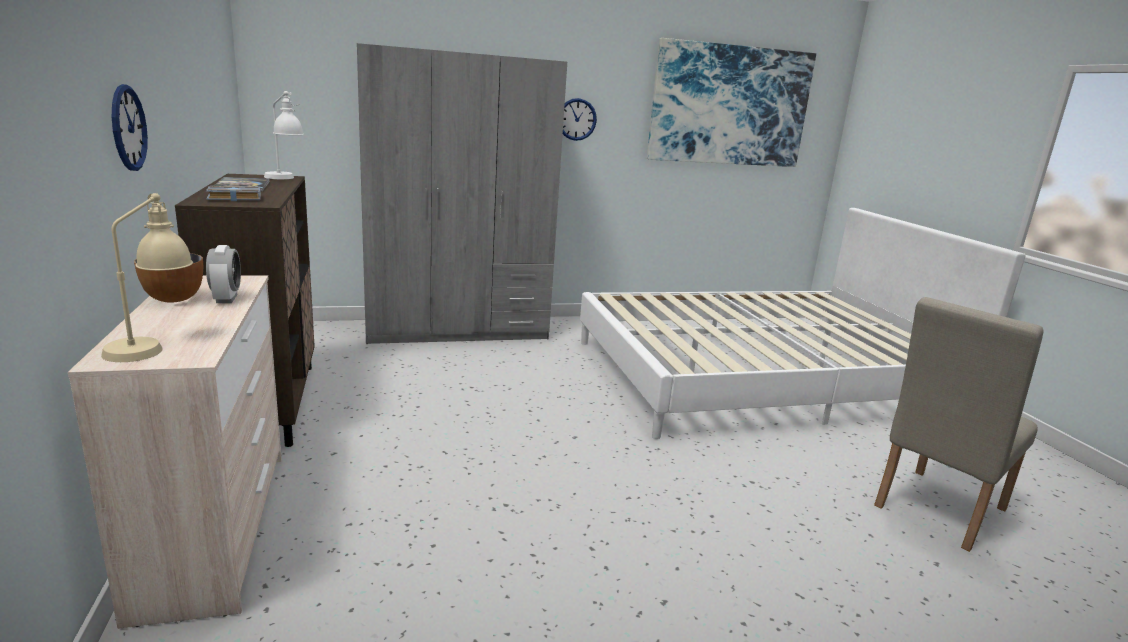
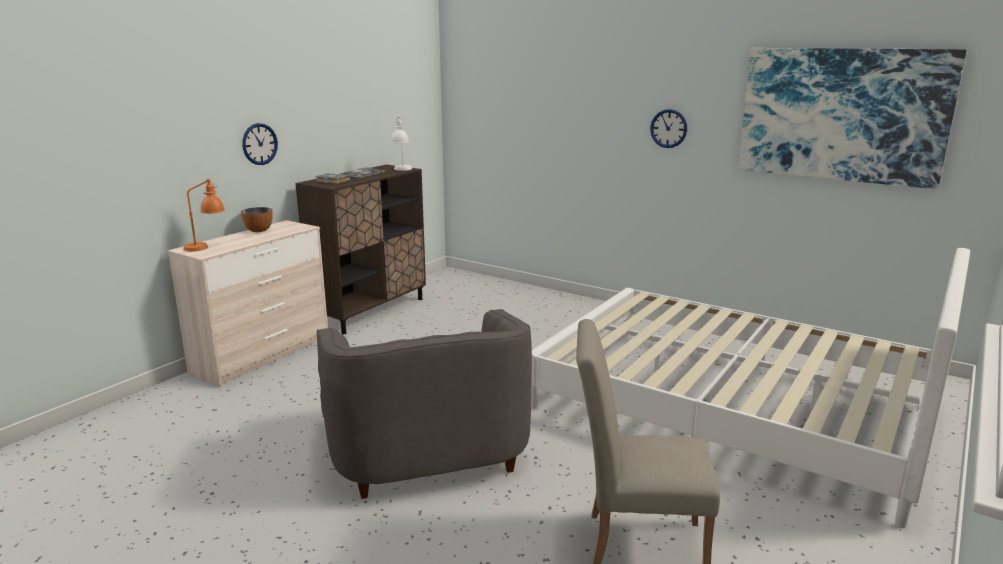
camera: 50 degrees right, 0 degrees up
(154, 345) = (207, 247): beige table lamp -> orange table lamp
(226, 298) = (274, 234): alarm clock -> none
(457, 330) = (550, 300): grey wardrobe -> none
(664, 527) = (426, 447): none -> grey armchair

